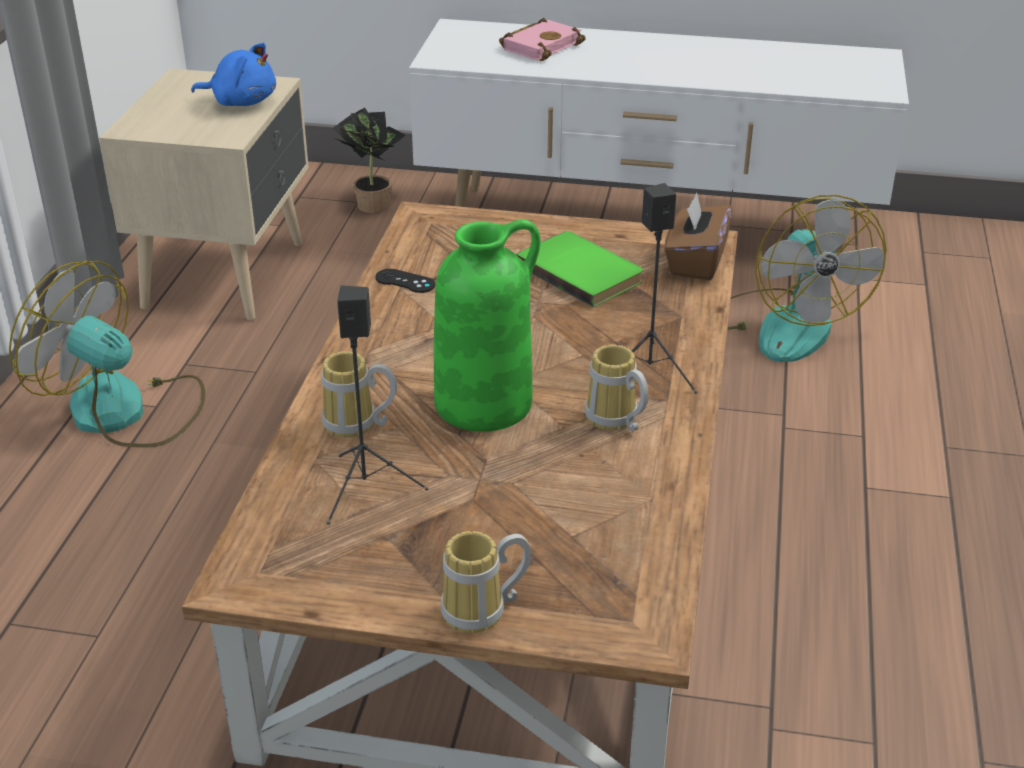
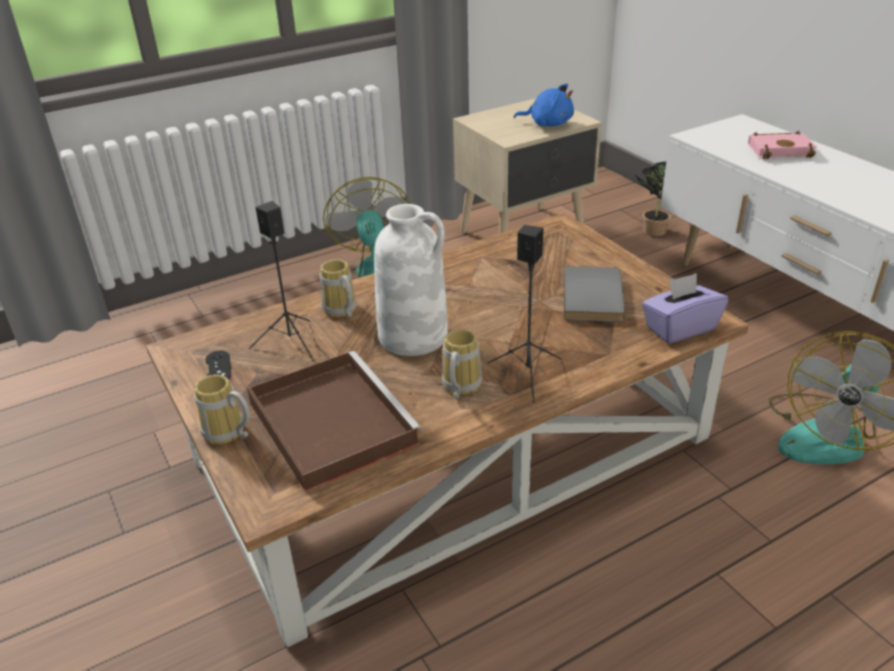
camera: 50 degrees right, 0 degrees up
(241, 102) = (548, 124): blue plush toy -> blue plush toy turned 45 degrees counterclockwise
(405, 281) = (490, 254): black game controller -> black game controller (218, 367)
(484, 403) = (414, 336): green vase -> white vase
(558, 529) = (329, 421): none -> brown tray
(582, 272) = (595, 297): green book -> grey book
(695, 262) = (679, 328): brown tissue box -> purple tissue box

